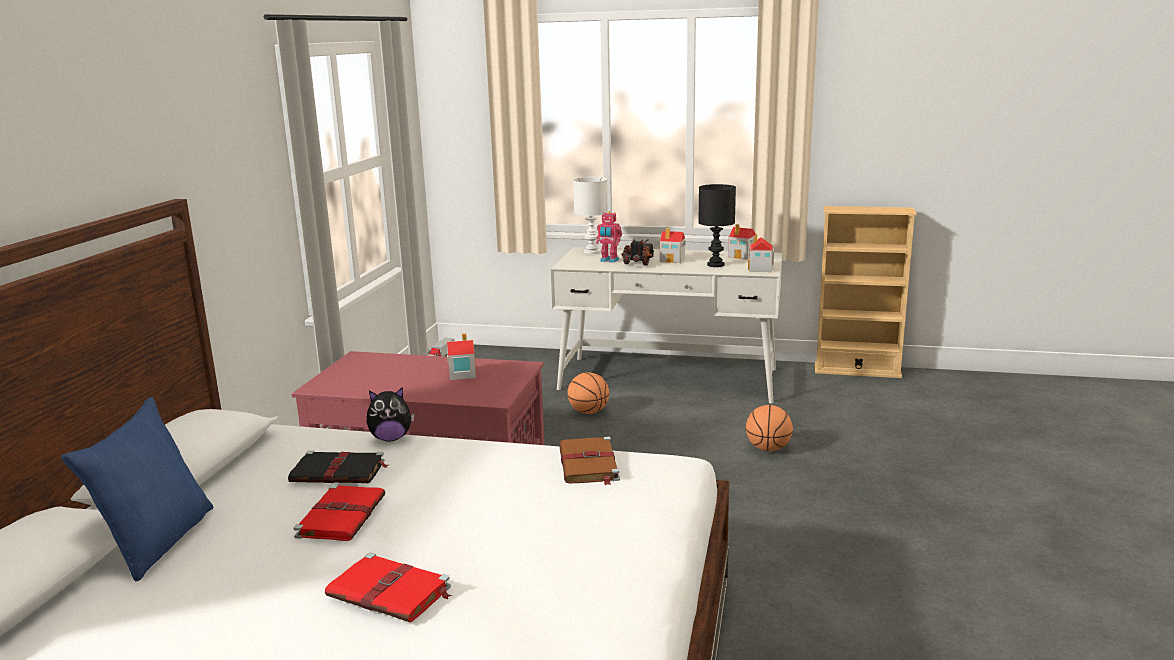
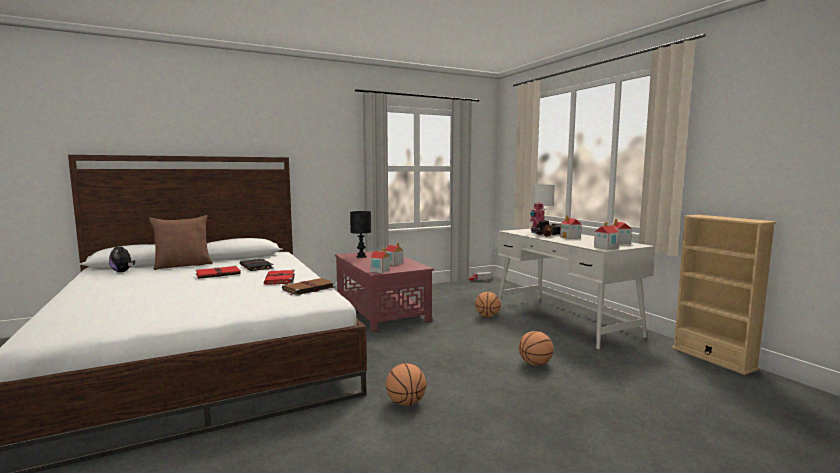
camera: 50 degrees right, 10 degrees down
(157, 541) = (183, 265): blue pillow -> brown pillow
(391, 438) = (297, 265): plush toy -> plush toy (123, 272)
(391, 592) = (157, 289): red book -> red book (280, 279)
(492, 395) = (379, 271): none -> toy house
(715, 264) = (586, 242): black table lamp -> black table lamp (361, 256)
(779, 561) = (406, 403): none -> basketball

